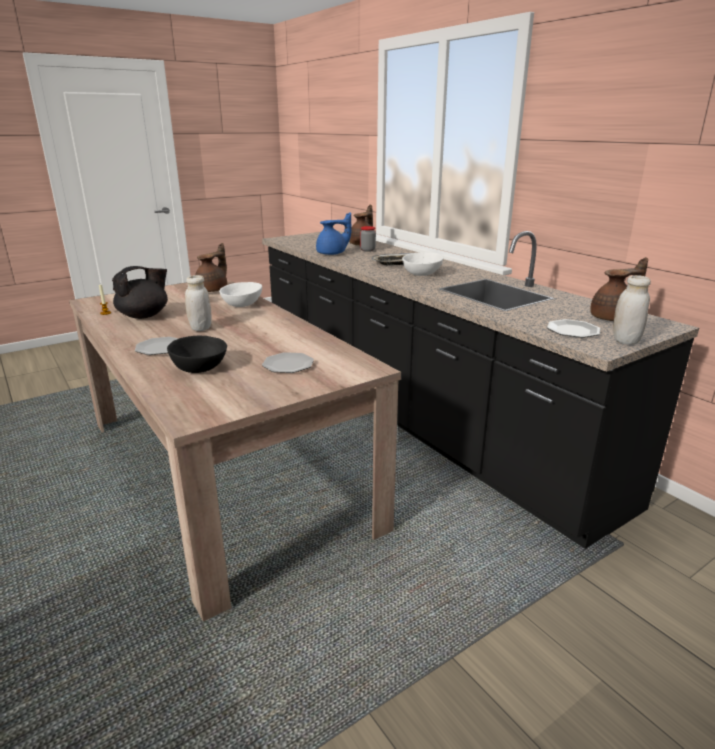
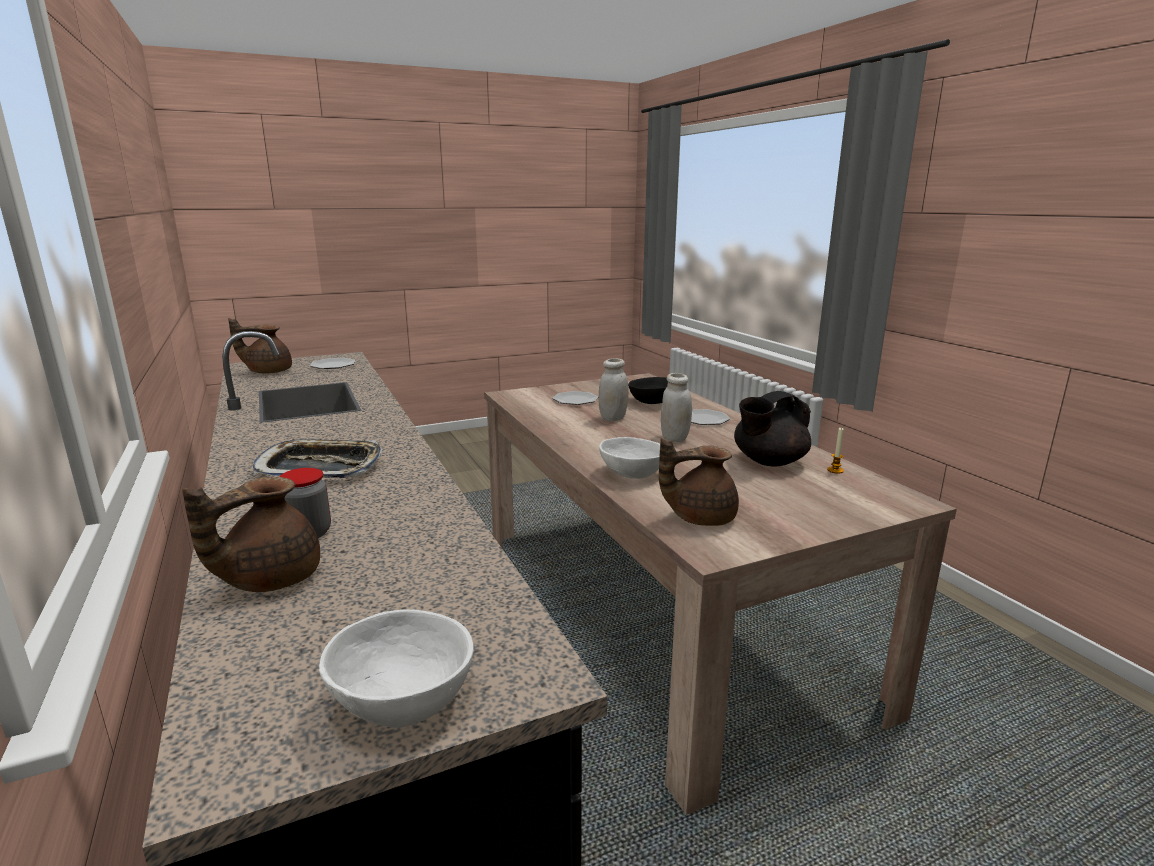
camera: 170 degrees left, 5 degrees down
(213, 290) = (699, 517): brown teapot -> brown teapot turned 45 degrees clockwise
(332, 253) = (418, 520): blue teapot -> none
(421, 274) = (332, 437): white bowl -> white bowl (402, 700)
(625, 341) = (314, 359): white jar -> white jar (613, 418)

